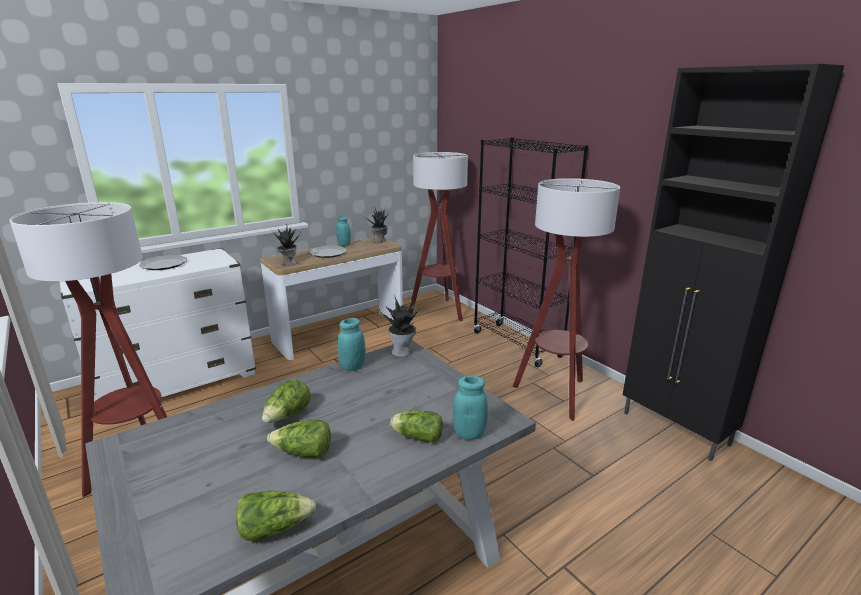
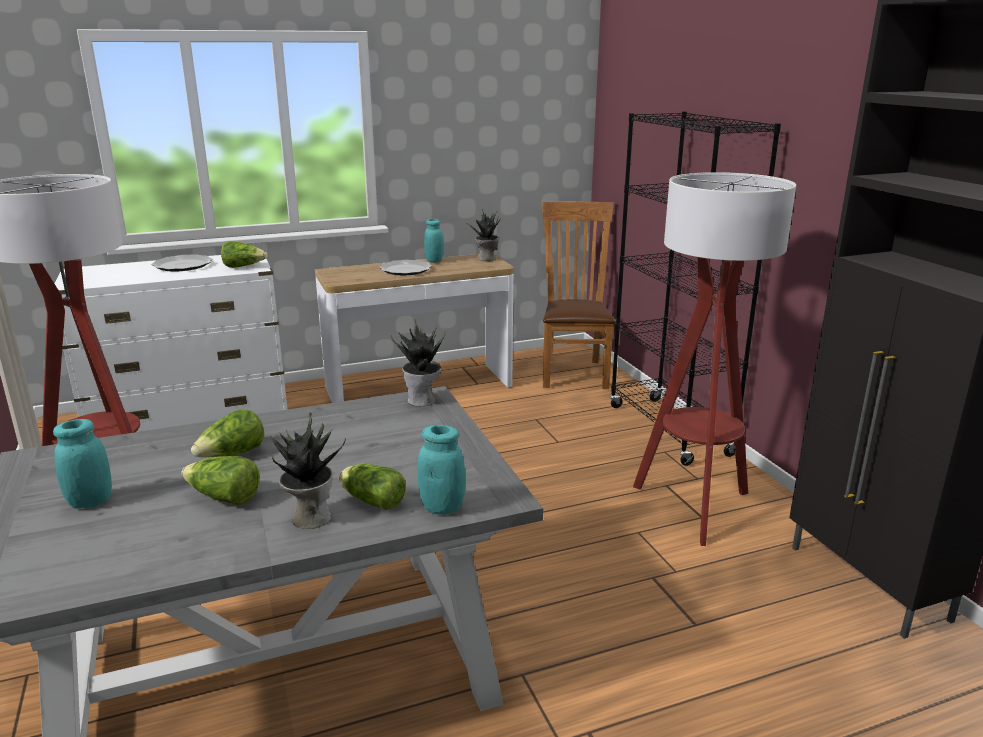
camera: 15 degrees right, 0 degrees up
(274, 528) = (142, 569): lettuce -> lettuce (243, 266)
(288, 263) = (346, 278): potted plant -> potted plant (310, 517)
(353, 367) = (347, 410): turquoise jar -> turquoise jar (90, 501)
(439, 311) = (573, 372): floor lamp -> brown chair

